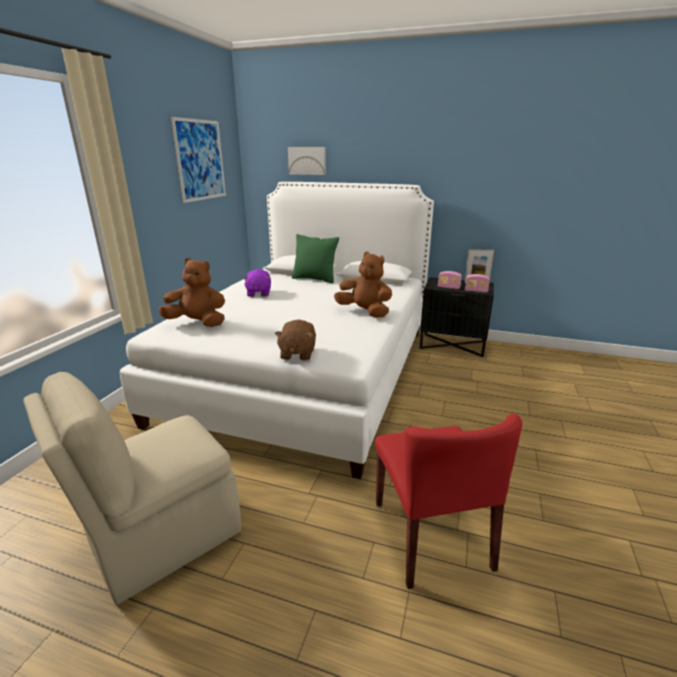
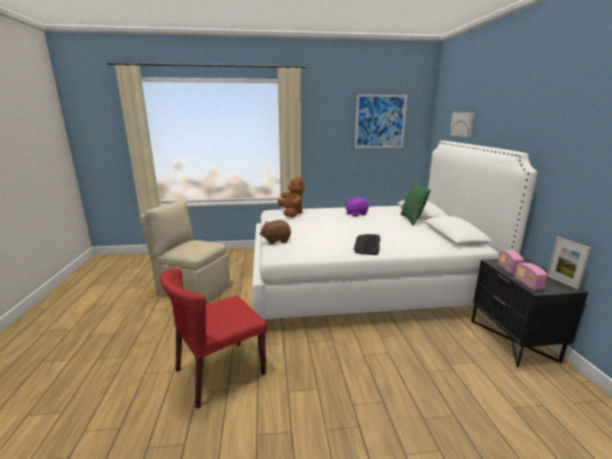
camera: 65 degrees right, 5 degrees down
(365, 312) = (367, 245): brown plush toy -> keyboard

